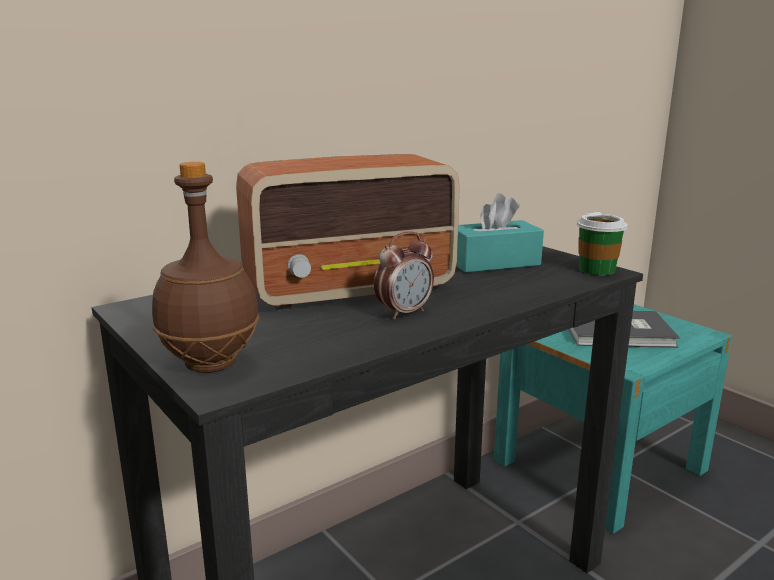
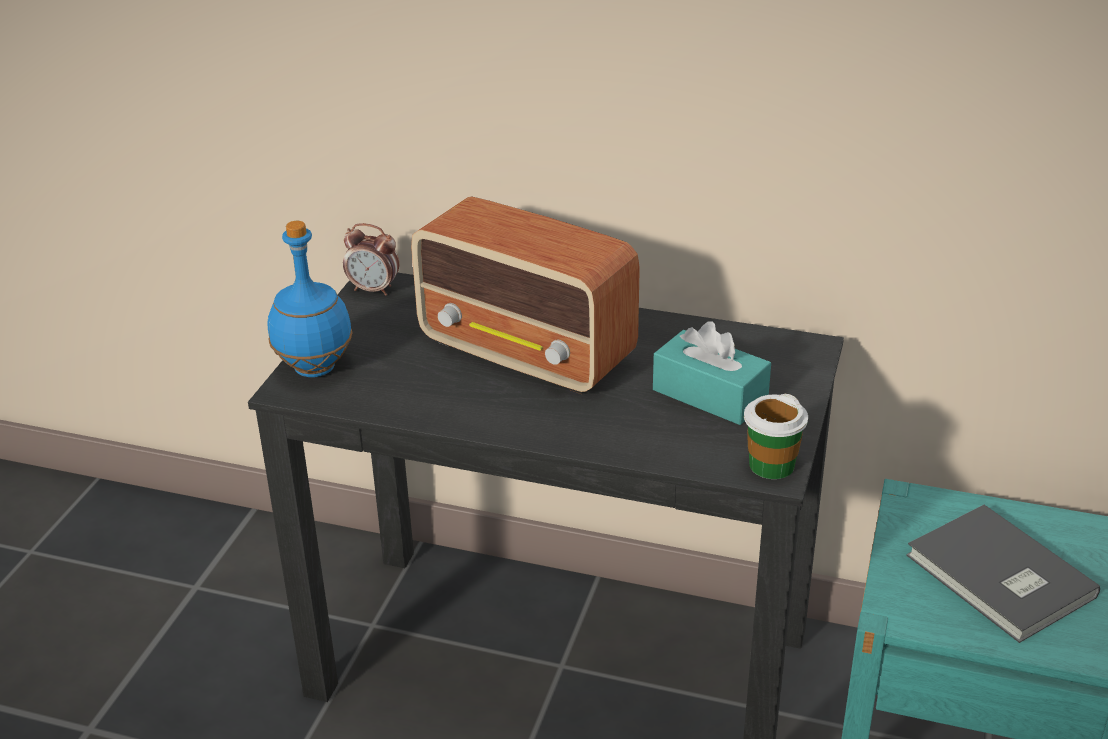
camera: 55 degrees right, 15 degrees up
(209, 364) = (314, 368): brown bottle -> blue bottle
(404, 313) = (500, 401): alarm clock -> alarm clock (374, 290)

